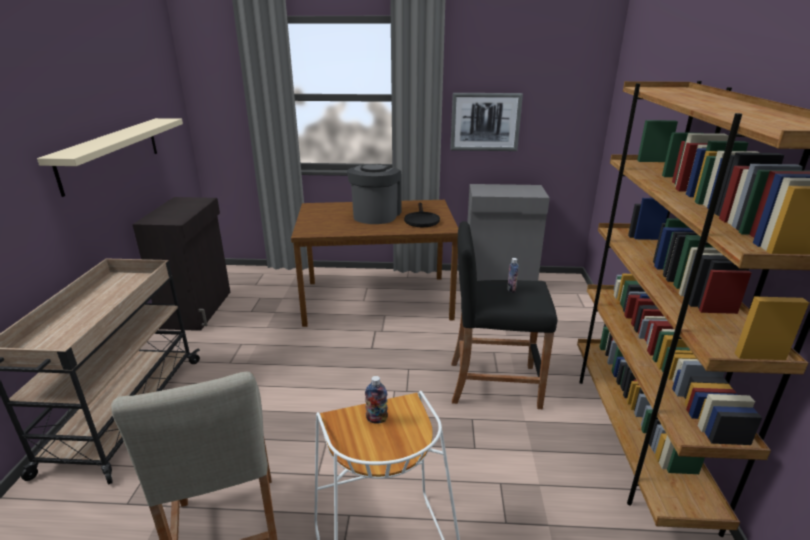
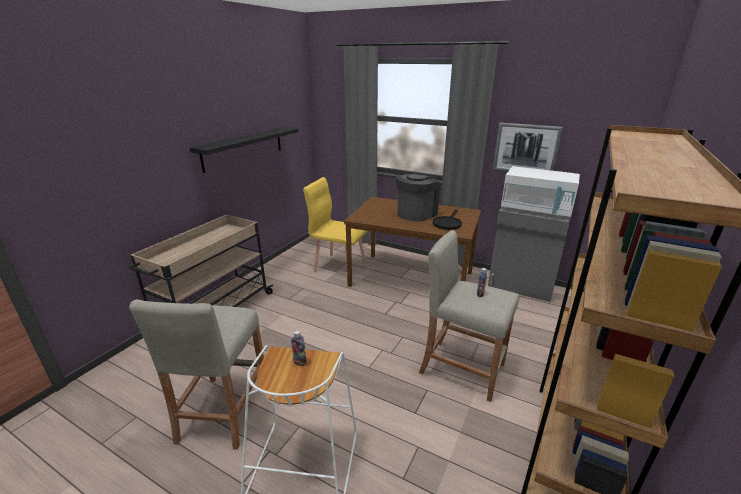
camera: 25 degrees right, 0 degrees up
(110, 153) = (243, 148): beige shelf -> black shelf
(198, 309) = (291, 258): black cabinet -> none
(275, 304) = (339, 266): none -> yellow chair
(494, 384) = (462, 368): black stool -> beige stool
(508, 190) = (536, 210): none -> white microwave

